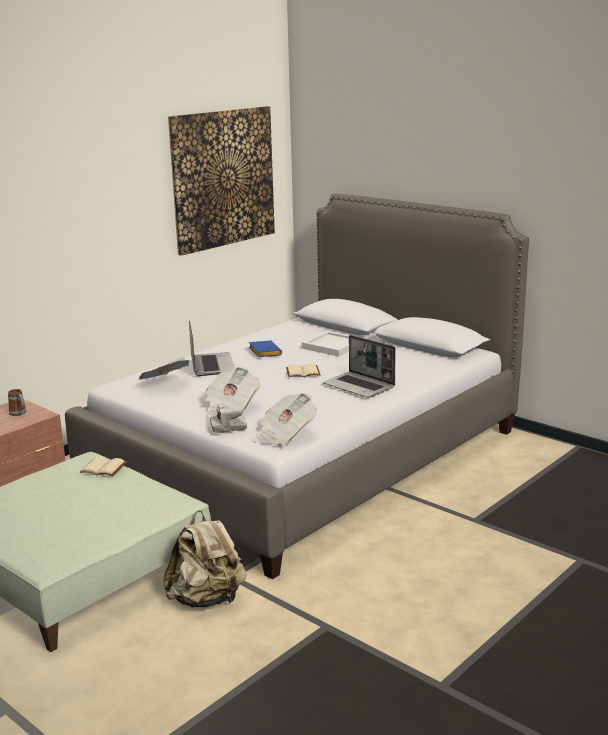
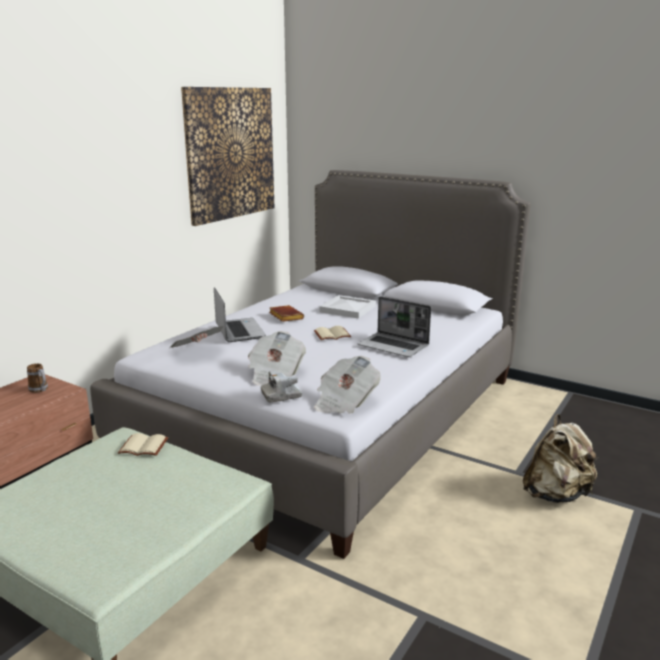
camera: 10 degrees left, 0 degrees up
(207, 599) = (280, 591): beige backpack -> beige backpack (556, 494)
(263, 352) = (285, 317): blue book -> brown book

